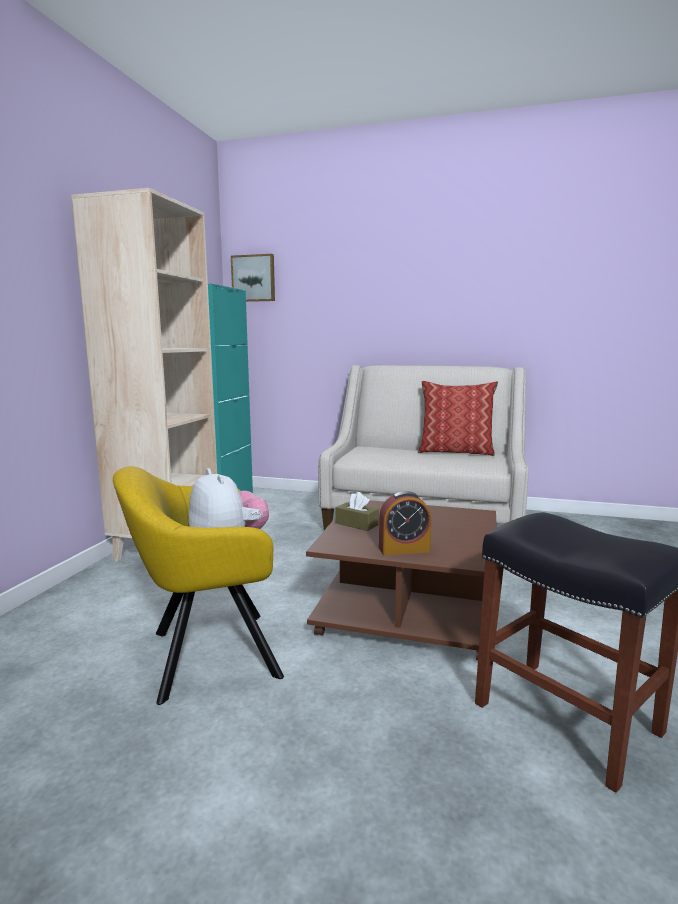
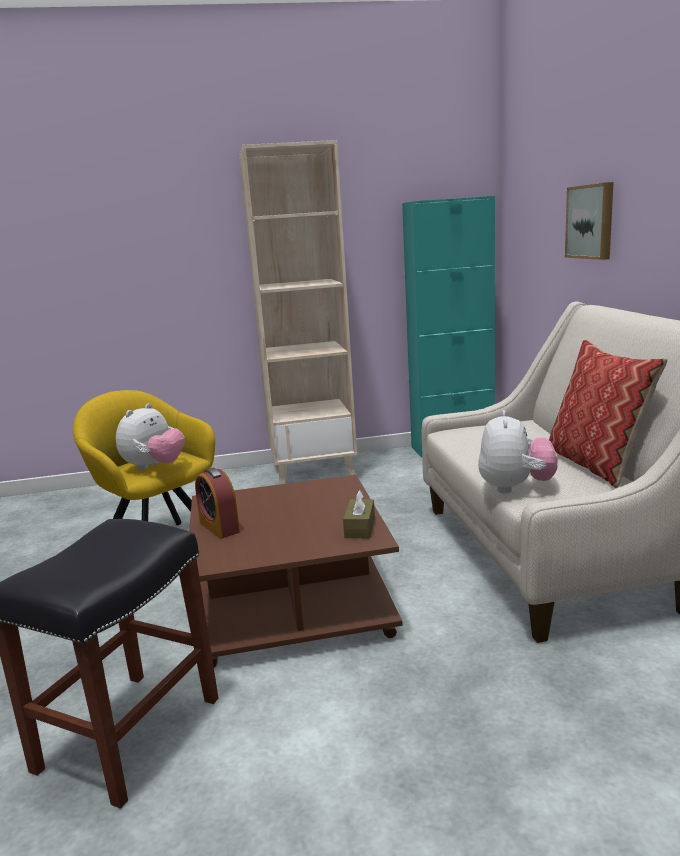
camera: 65 degrees right, 5 degrees up
(254, 278) = (518, 176): picture -> picture (591, 221)
(356, 524) = (274, 495): brown tissue box -> brown tissue box (360, 527)
(470, 467) = (515, 488): none -> plush toy

